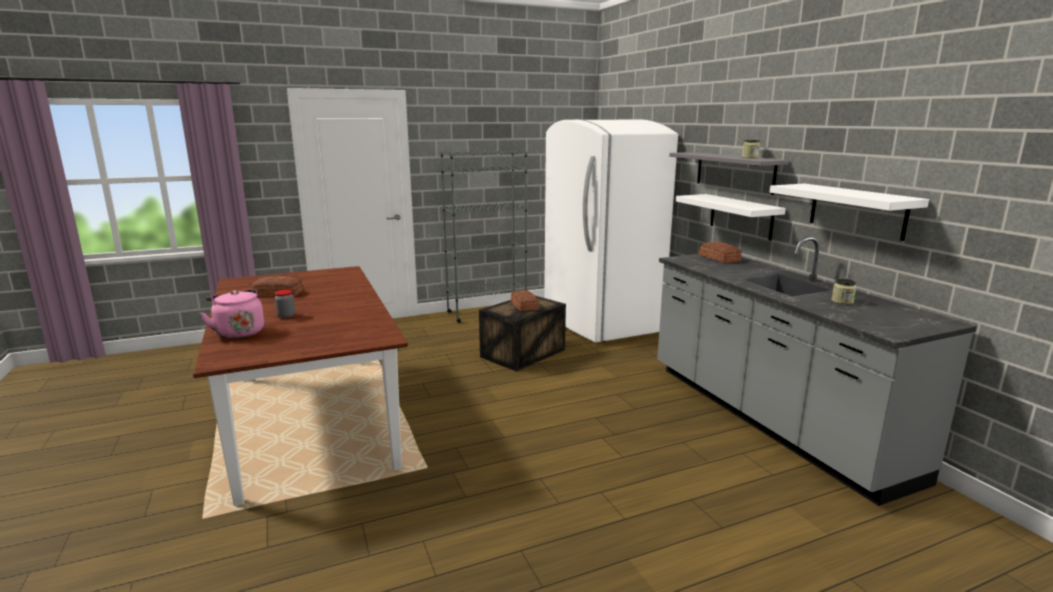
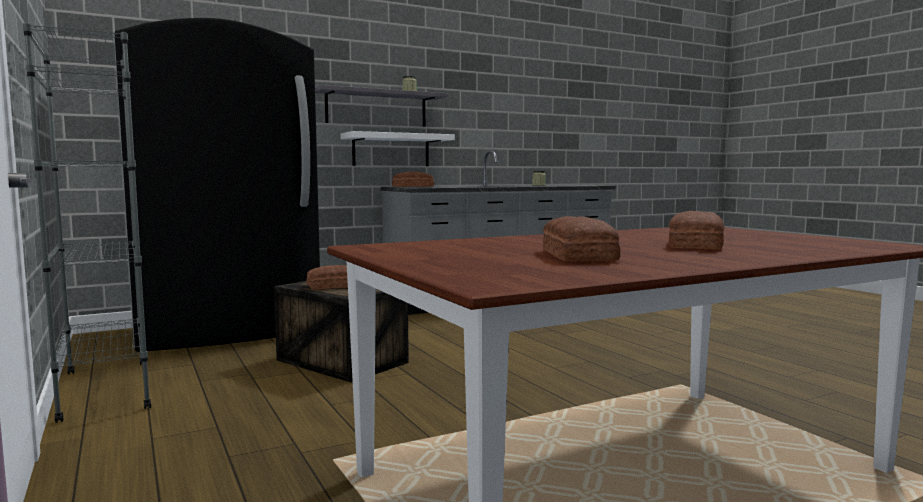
camera: 95 degrees left, 10 degrees down
(238, 332) = (799, 249): pink kettle -> none
(286, 316) = (693, 244): jar -> bread
(599, 321) = (227, 331): white fridge -> black fridge
(857, 210) = (494, 131): white shelf -> none

